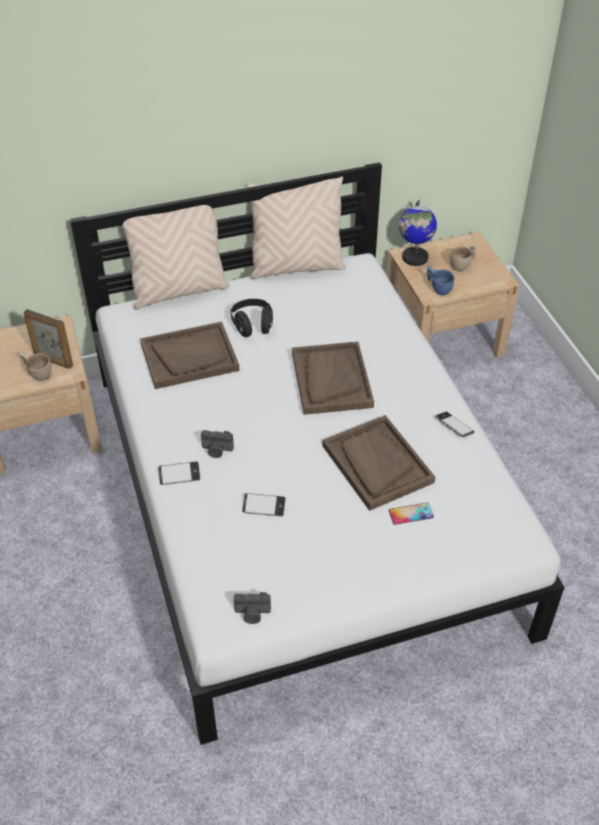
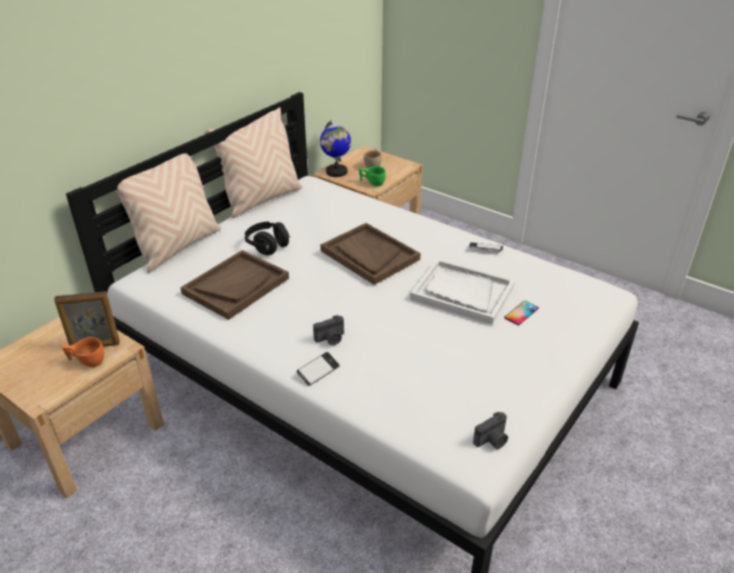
camera: 35 degrees left, 10 degrees down
(37, 373) = (87, 361): beige cup -> orange cup
(264, 507) = (413, 360): phone -> none
(377, 464) = (462, 293): brown tray -> white tray
(438, 288) = (372, 183): blue cup -> green cup

